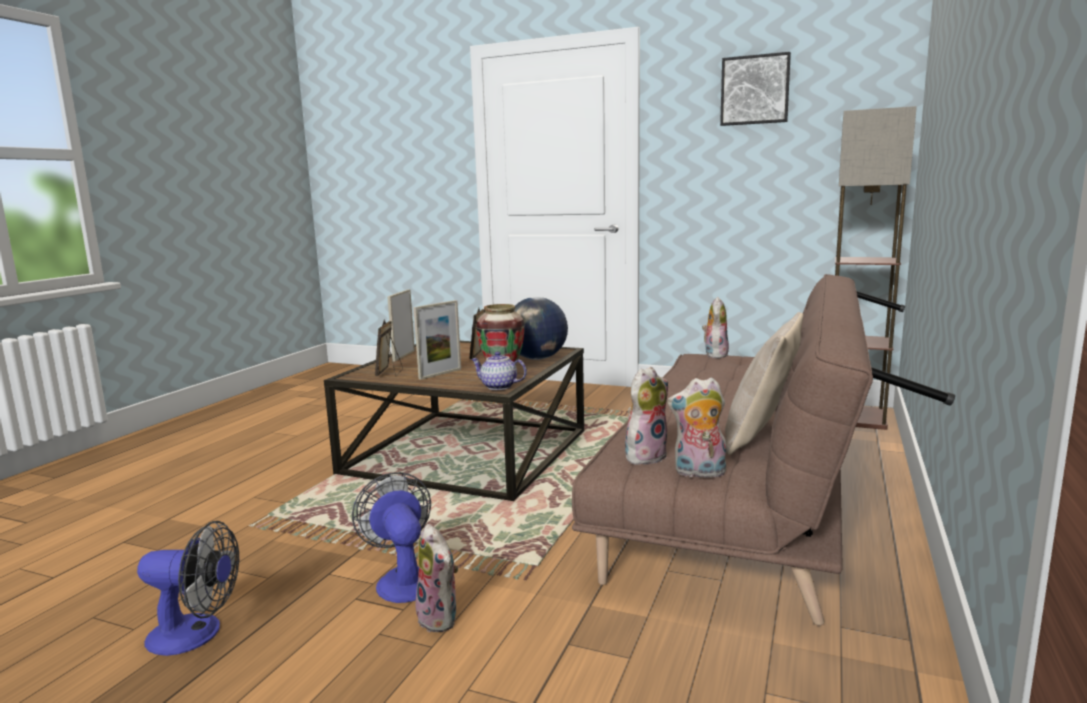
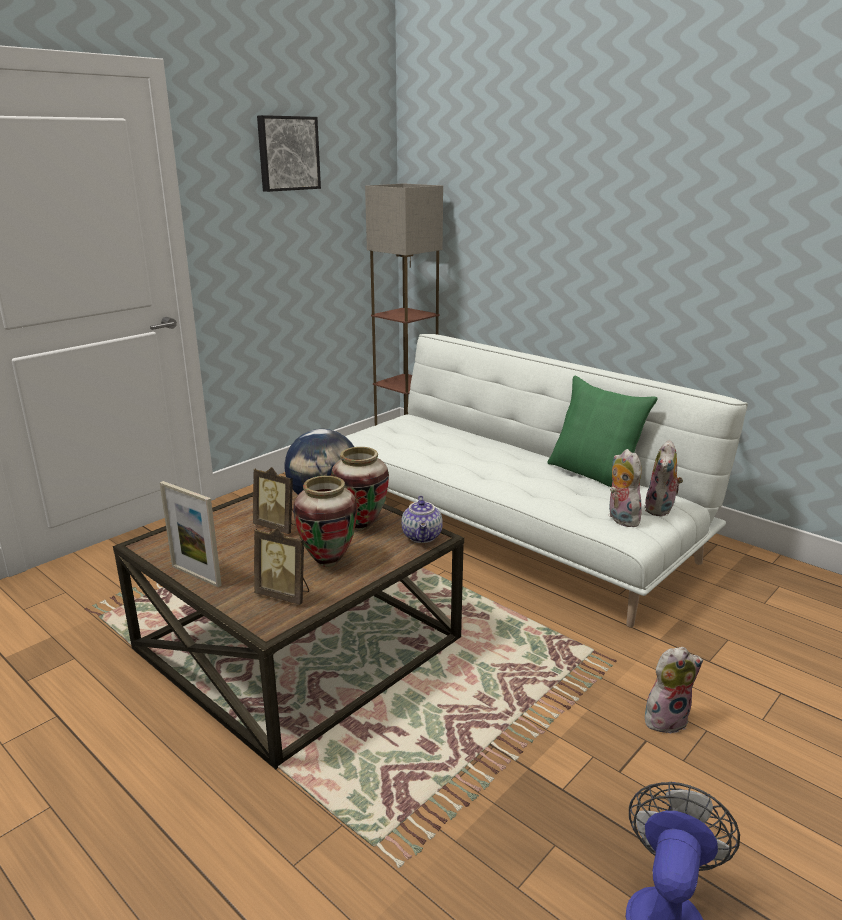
camera: 70 degrees left, 10 degrees up
(403, 579) = (592, 734): fan -> none
(440, 374) = (328, 561): picture frame -> vase
(498, 387) = (423, 537): teapot -> teapot turned 45 degrees counterclockwise
(714, 354) = (369, 431): plush toy -> none
(740, 493) = (511, 530): brown sofa -> white sofa
(761, 437) = (594, 474): beige pillow -> green pillow

